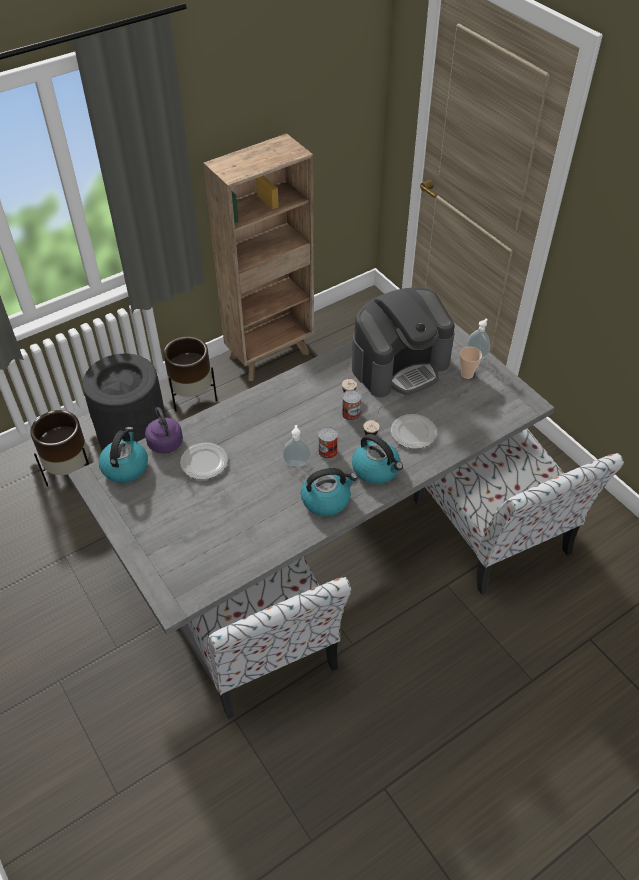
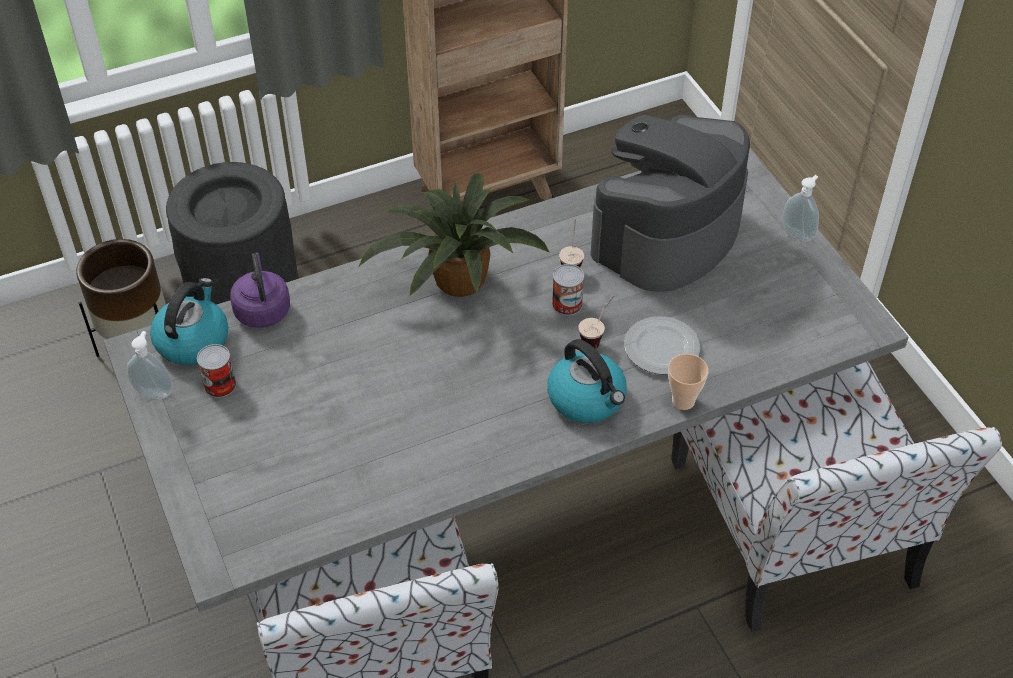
camera: 10 degrees right, 0 degrees up
(193, 397) = (351, 246): brown planter -> none
(203, 463) = (315, 351): plate -> none
(281, 409) = (456, 282): none -> potted plant
(297, 462) = (461, 370): soap dispenser -> soap dispenser (155, 392)
(326, 499) = (495, 436): kettle -> none
(327, 451) = (515, 359): can -> can (220, 385)
(400, 365) = (665, 235): coffee machine -> coffee machine turned 150 degrees clockwise
(467, 374) = (773, 264): cup -> cup (683, 401)

